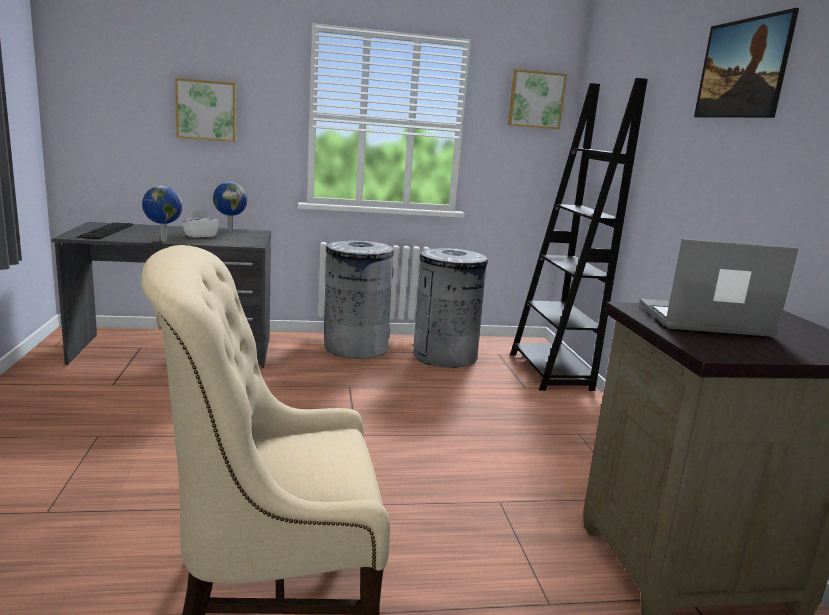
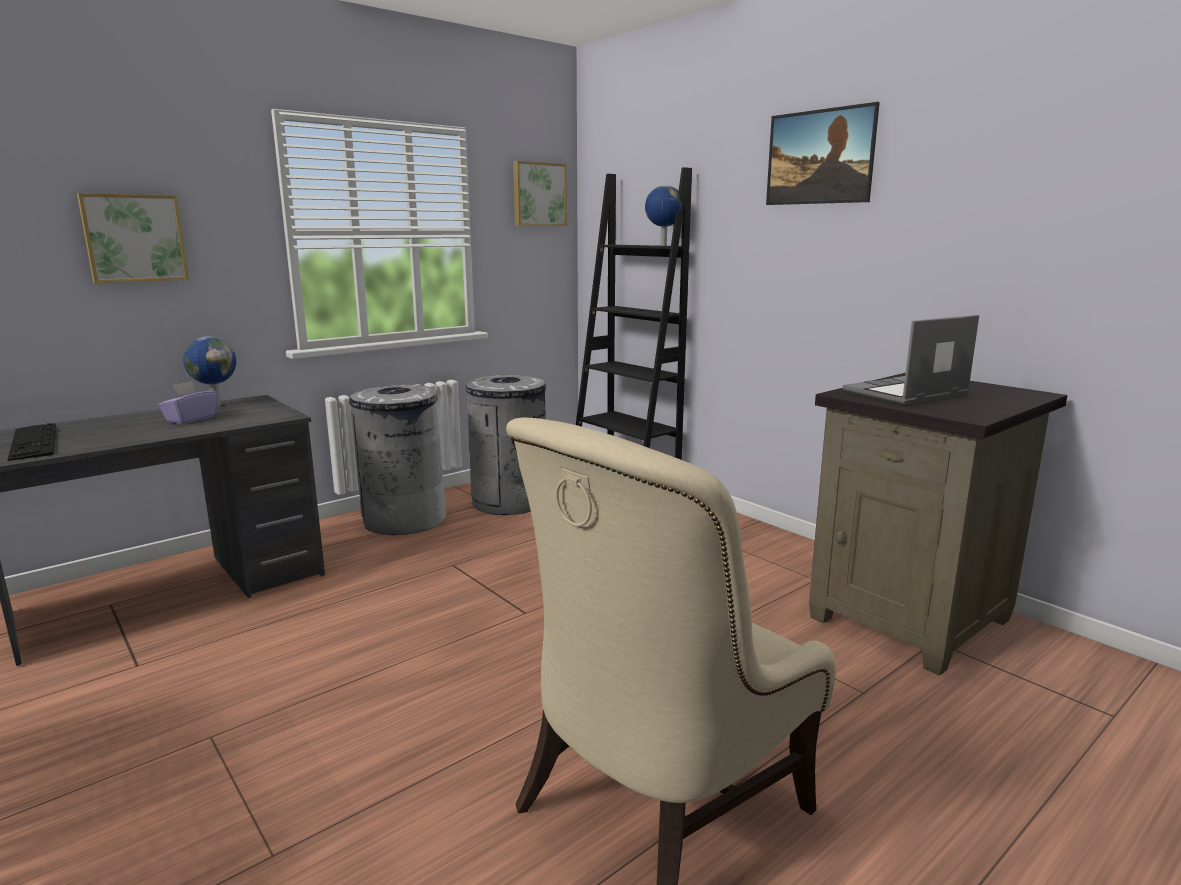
camera: 30 degrees left, 0 degrees up
(162, 241) = (155, 437): globe -> globe (663, 245)
(200, 235) = (191, 419): white tissue box -> purple tissue box

